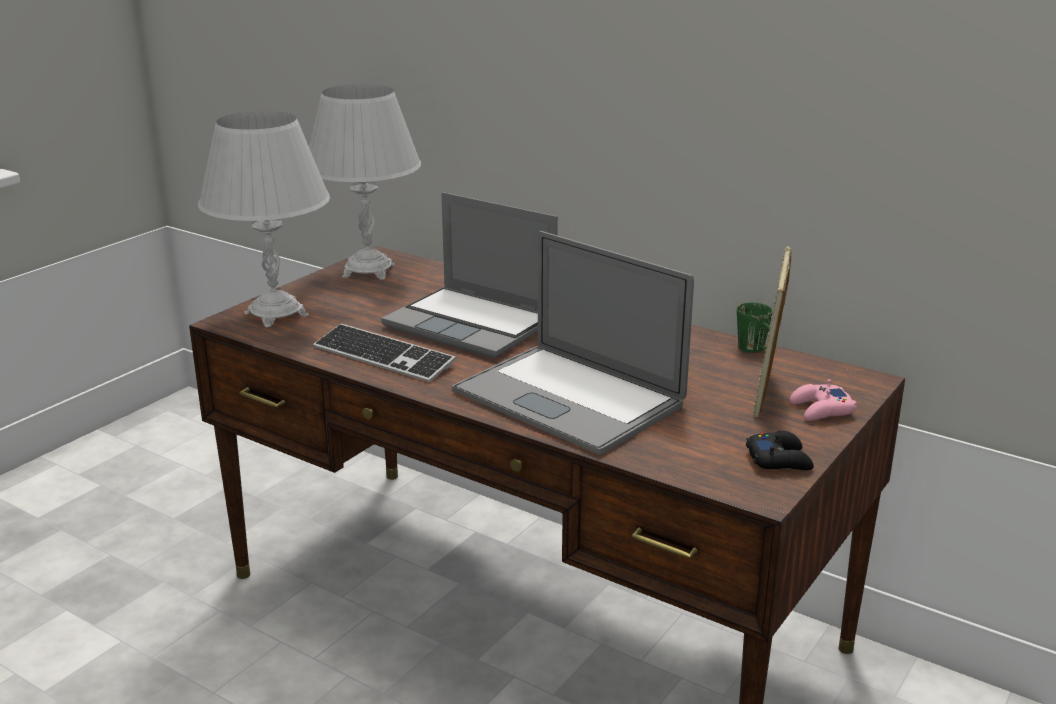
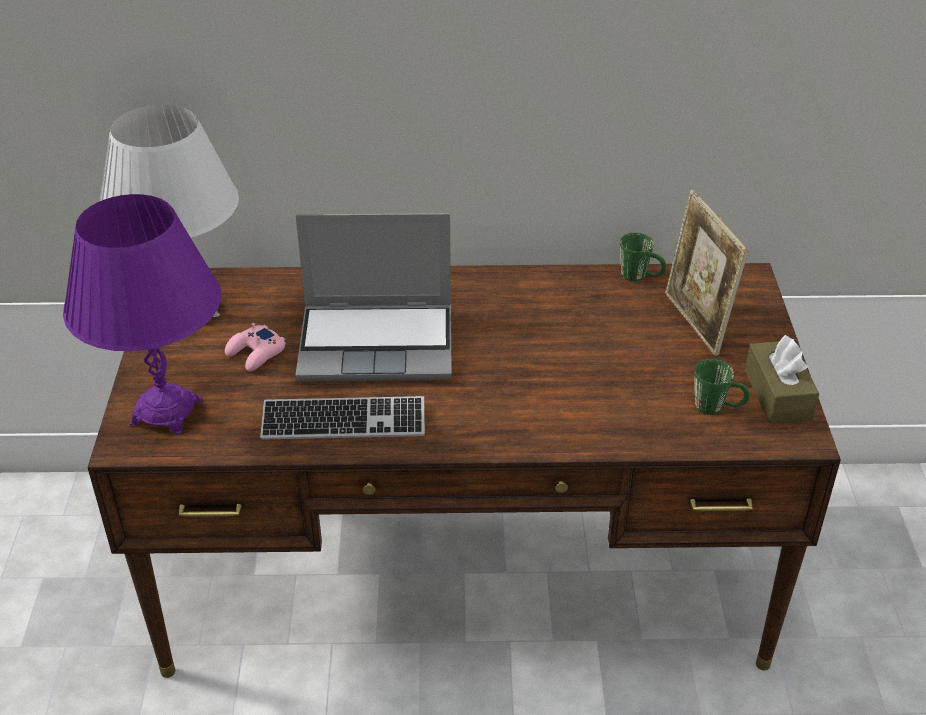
camera: 35 degrees left, 15 degrees up
(276, 315) = (166, 412): white table lamp -> purple table lamp
(568, 398) = (560, 400): laptop -> none
(706, 447) = (717, 407): none -> green mug
(779, 459) = (777, 395): black game controller -> brown tissue box
(821, 410) = (751, 326): pink game controller -> pink game controller (256, 353)

